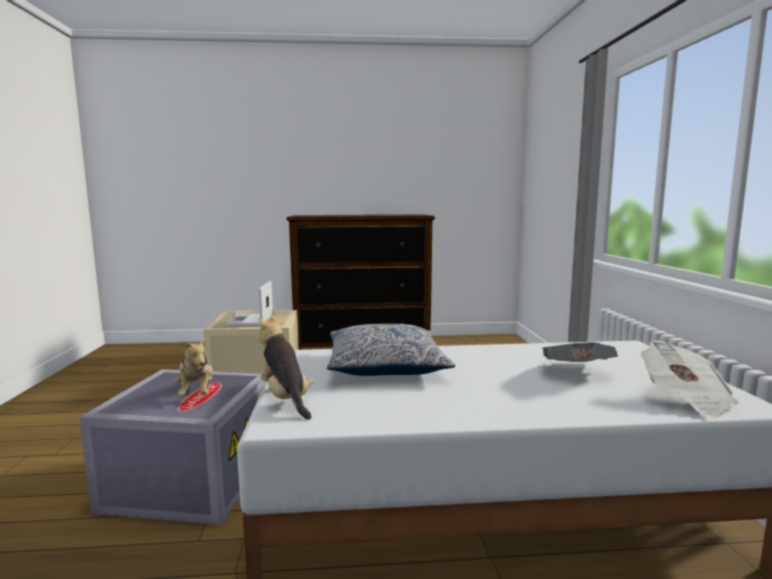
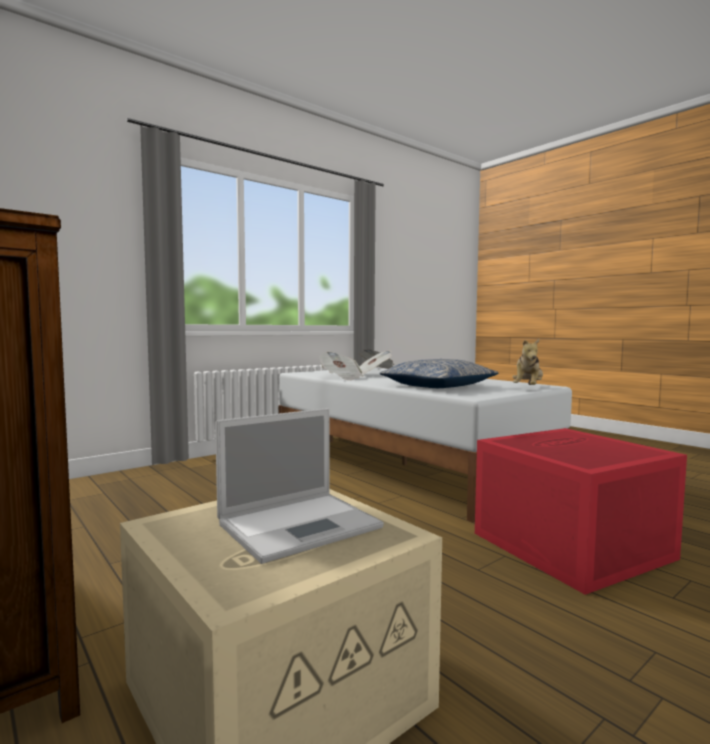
camera: 125 degrees left, 5 degrees down
(190, 479) = (571, 547): grey storage box -> red storage box
(197, 393) = (563, 443): plush toy -> none
(529, 349) = (341, 378): none -> newspaper

